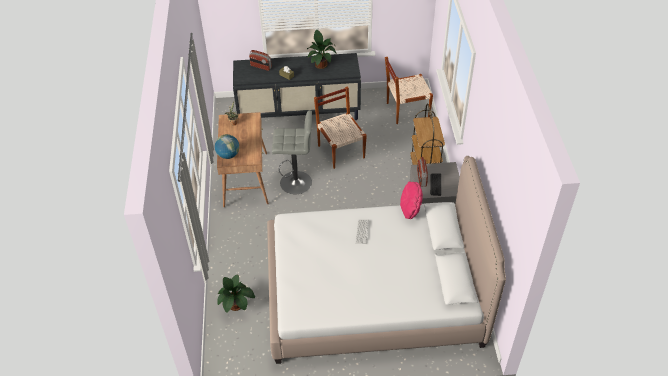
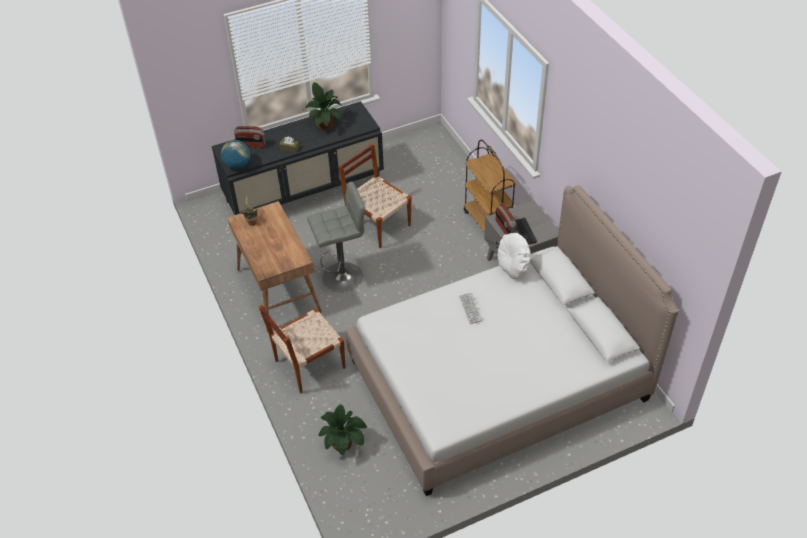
camera: 20 degrees left, 0 degrees up
(228, 155) = (266, 263): globe -> globe (237, 165)
(406, 110) = (432, 157): chair -> chair (308, 365)
(410, 210) = (512, 269): pink pillow -> white pillow

